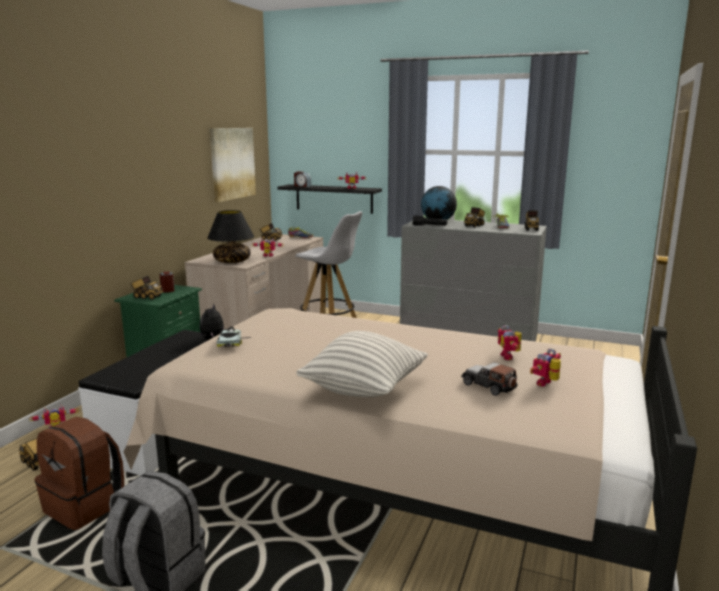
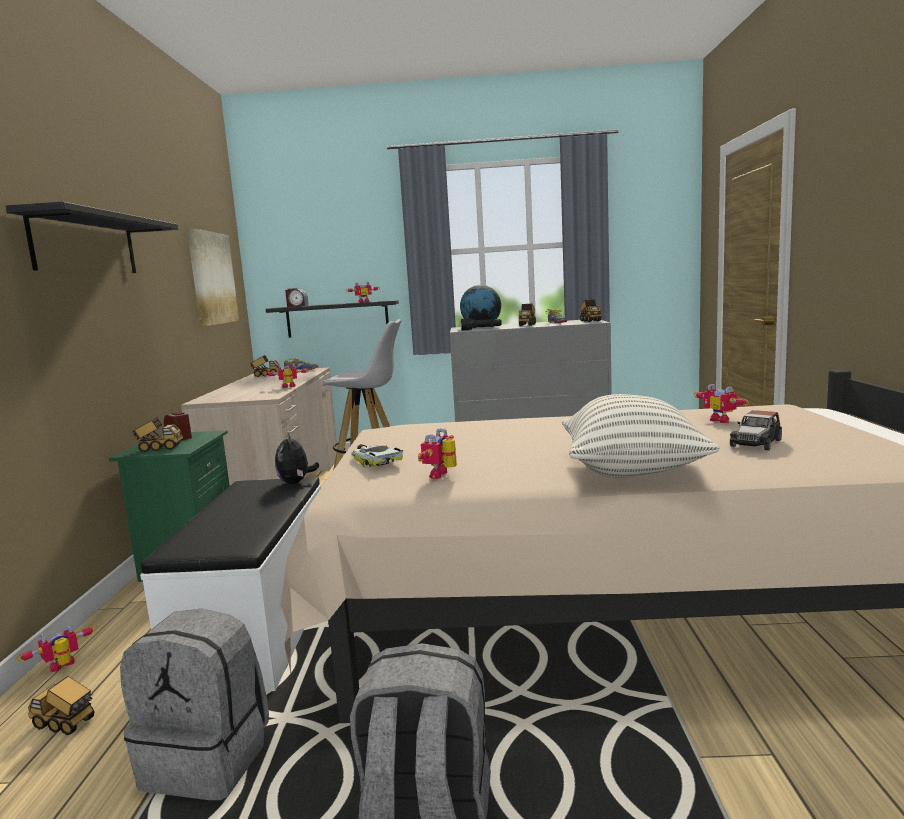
camera: 20 degrees left, 5 degrees down
(85, 506) = (209, 760): brown backpack -> grey backpack
(110, 155) = (86, 245): none -> black shelf
(232, 261) = (249, 396): black table lamp -> none
(489, 386) = (756, 443): toy car -> toy car turned 75 degrees counterclockwise
(547, 384) = (805, 432): toy robot -> toy robot (443, 475)

